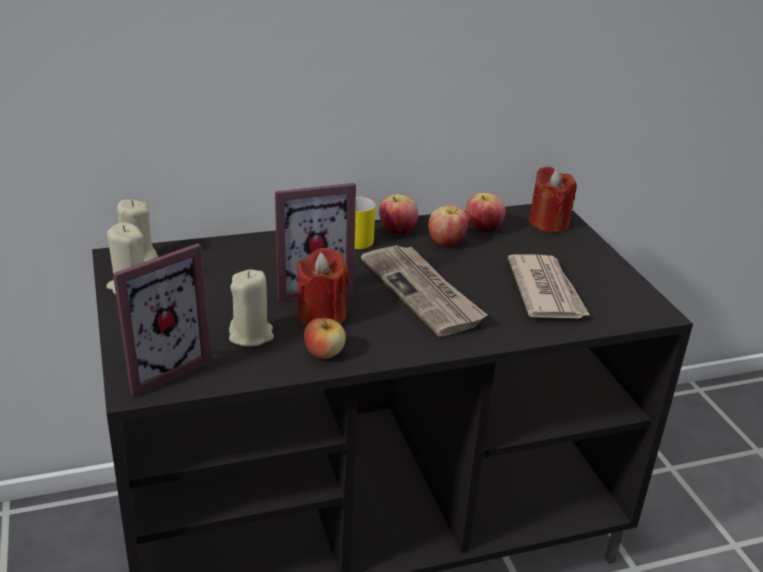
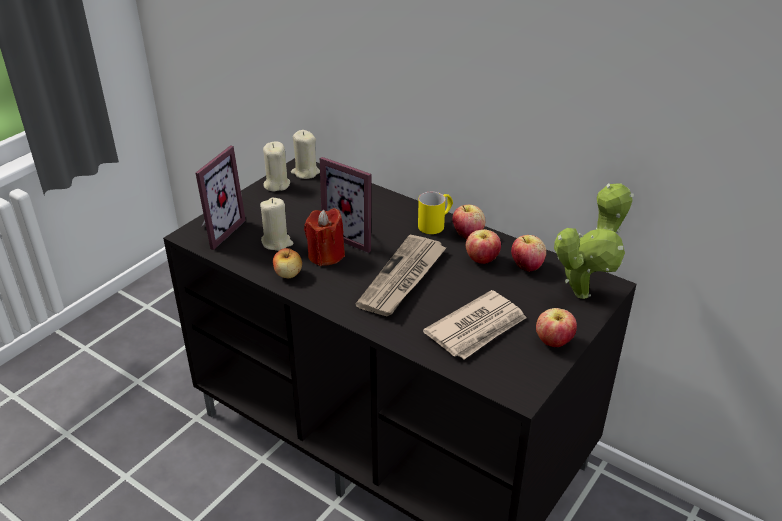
camera: 55 degrees right, 5 degrees up
(159, 366) = (216, 231): picture frame -> picture frame turned 75 degrees counterclockwise
(548, 223) = (584, 291): red candle -> potted plant
(602, 267) = (553, 342): none -> apple

